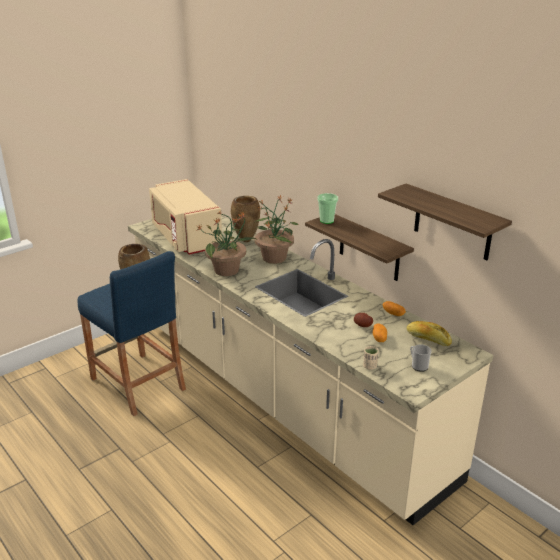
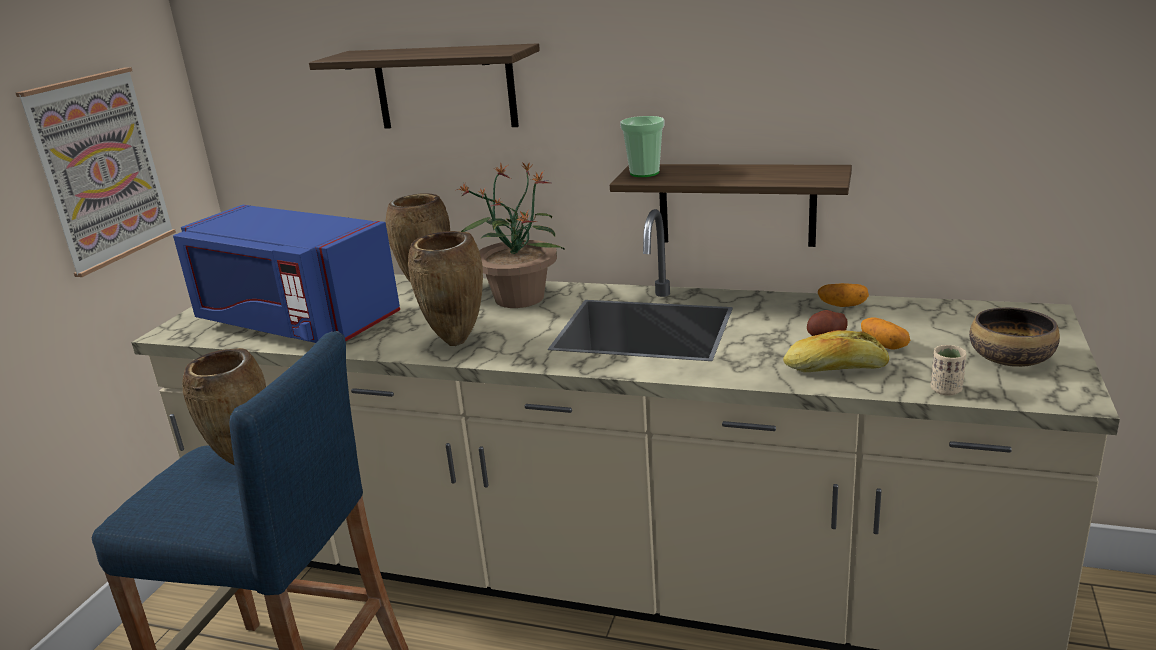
camera: 30 degrees left, 5 degrees down
(135, 152) = (100, 169): none -> picture
(186, 237) = (294, 321): beige microwave -> blue microwave
(227, 270) = (456, 343): potted plant -> brown vase
(418, 366) = (1009, 359): mug -> bowl
(428, 339) = (952, 318): bread -> bread (835, 368)
(452, 223) = (944, 80): shelf -> shelf (445, 87)

